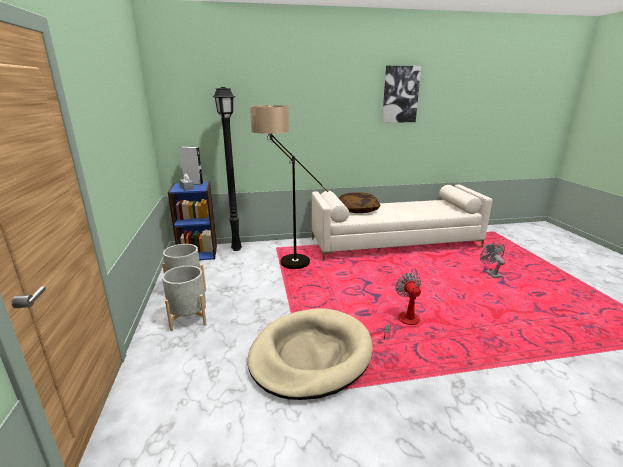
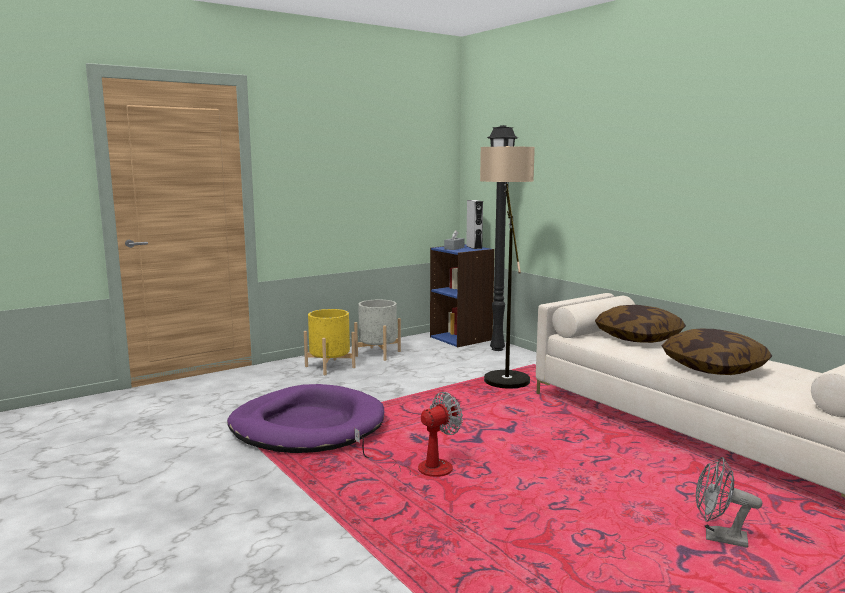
camera: 65 degrees right, 10 degrees down
(189, 318) = (330, 367): grey planter -> yellow planter
(310, 355) = (307, 426): beige dog bed -> purple dog bed
(400, 94) = (776, 127): picture -> none
(412, 211) = (714, 367): none -> pillow
(490, 273) = (718, 538): grey fan -> grey fan turned 120 degrees counterclockwise

